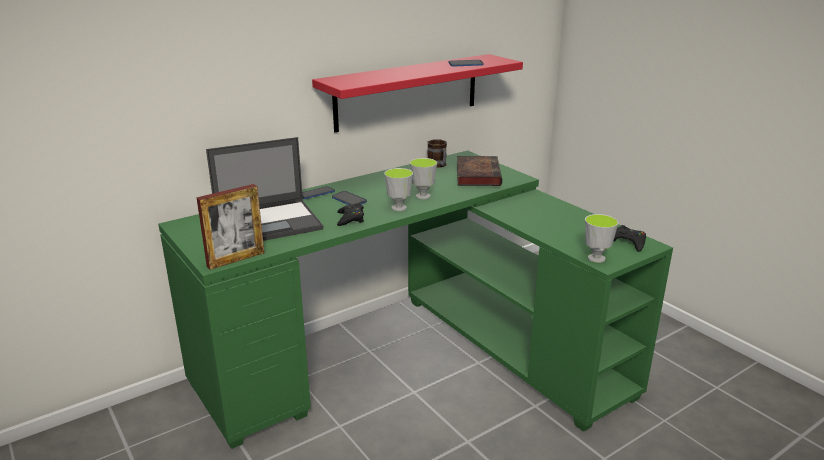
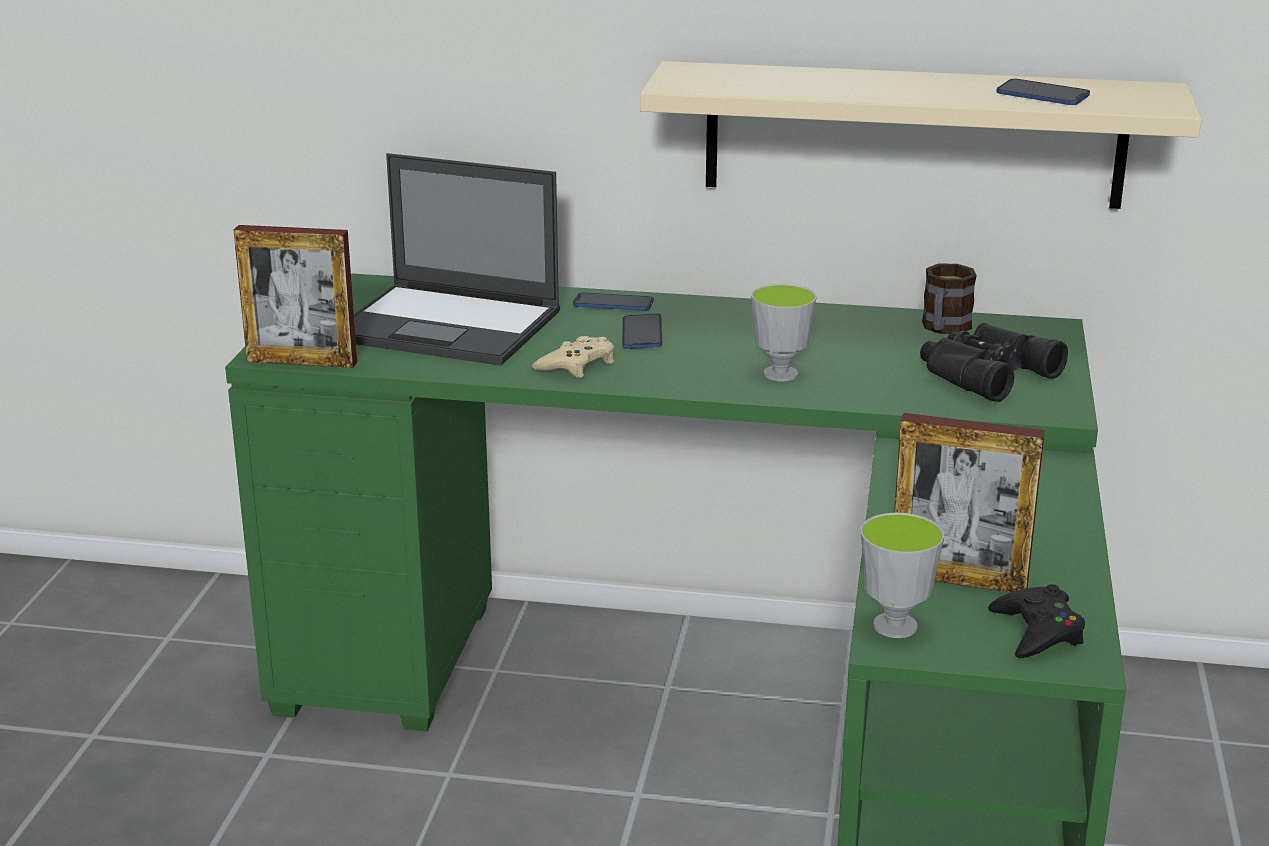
camera: 45 degrees right, 0 degrees up
(350, 218) = (577, 365): black game controller -> beige game controller
(399, 208) = (692, 378): cup -> none
(407, 92) = (913, 134): red shelf -> beige shelf
(477, 174) = (981, 373): book -> black binoculars
(582, 238) = (958, 580): none -> picture frame

